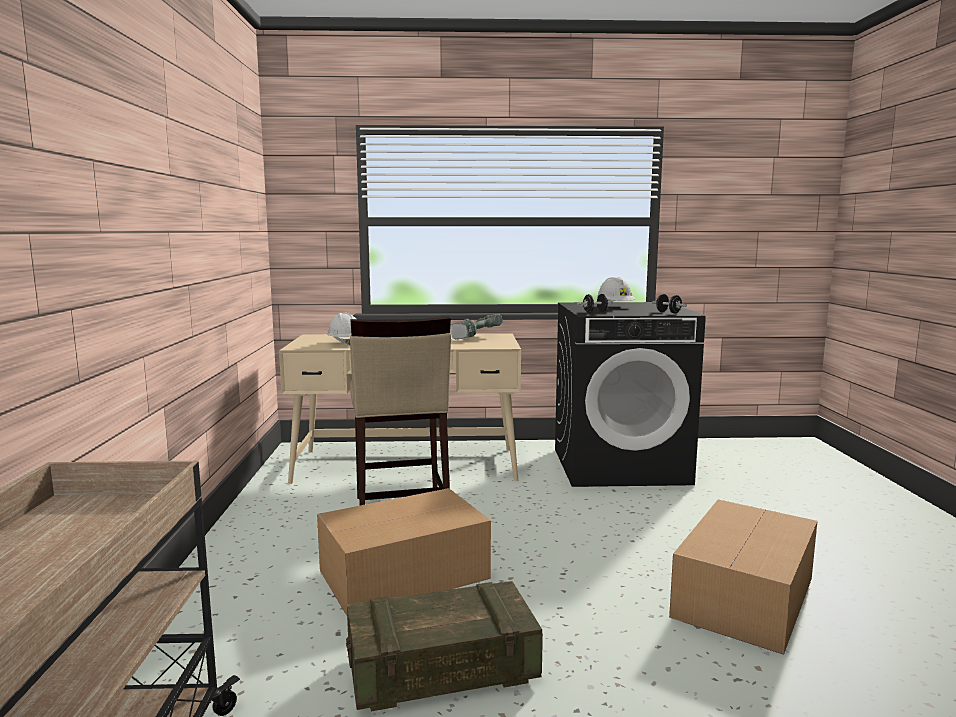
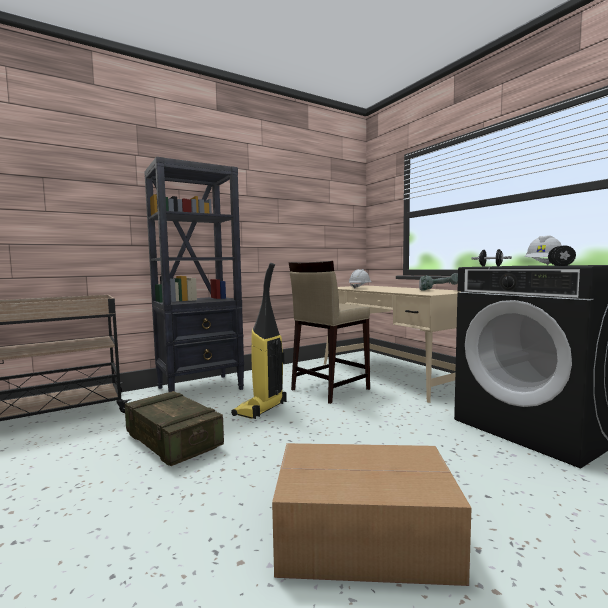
camera: 60 degrees right, 5 degrees down
(222, 604) = (201, 388): none -> black bookcase
(407, 574) = (260, 409): cardboard box -> vacuum cleaner

